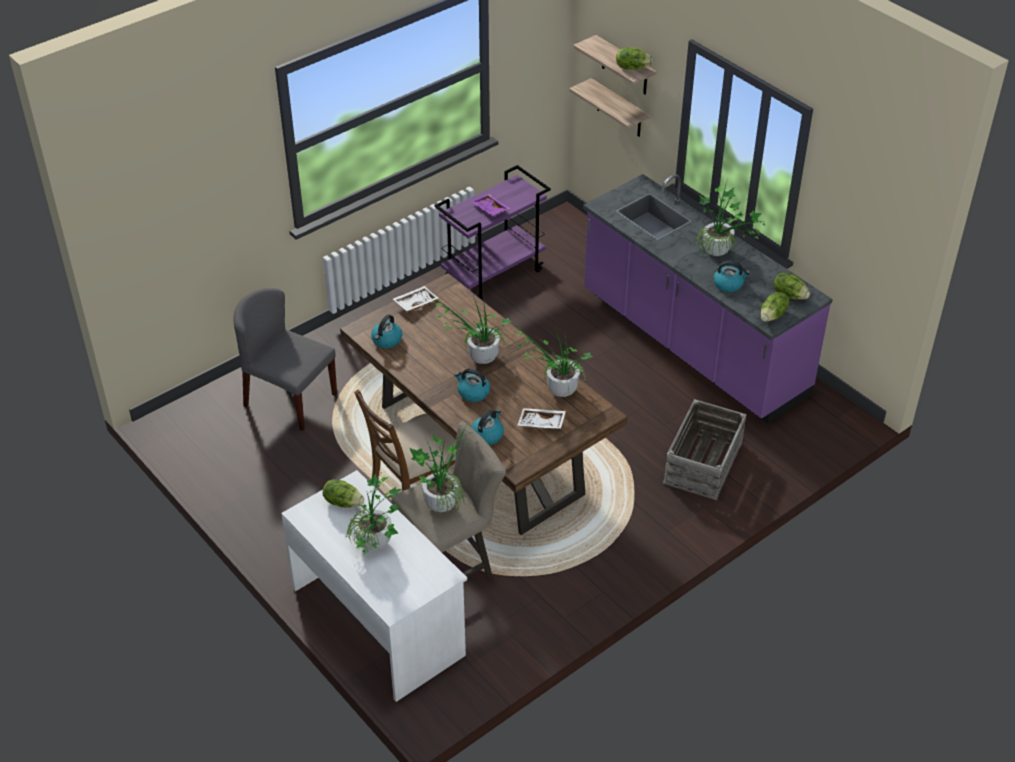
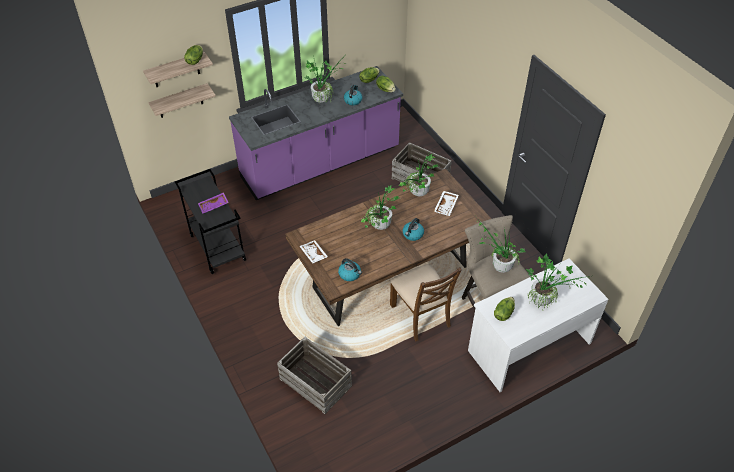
camera: 80 degrees left, 5 degrees up
(289, 400) = (315, 383): grey chair -> crate
(487, 435) = (453, 232): kettle -> none
(494, 274) = (217, 247): purple cart -> black cart

